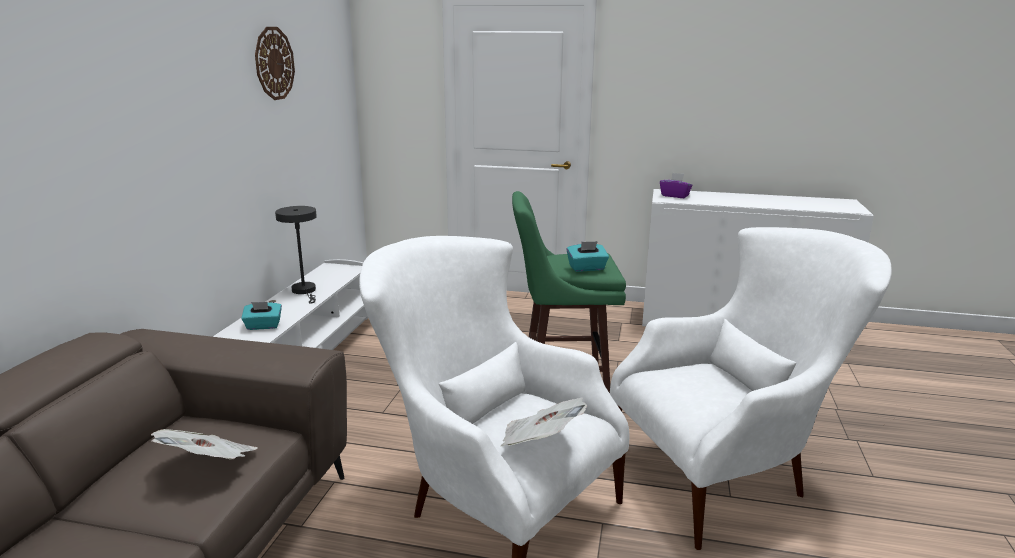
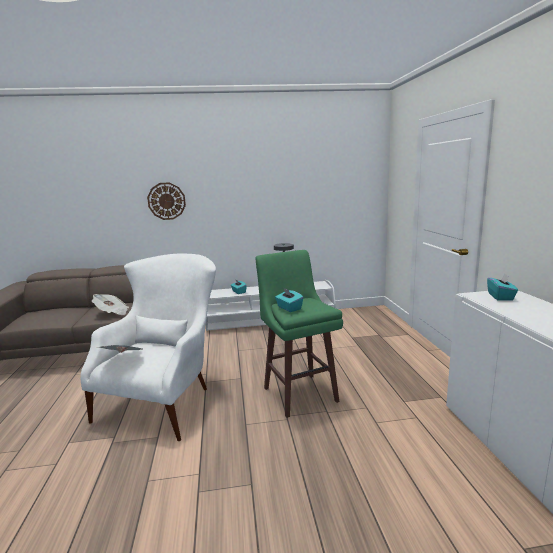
camera: 70 degrees right, 5 degrees down
(274, 63) = (297, 170): wall clock -> wall clock (166, 201)
(675, 196) = (500, 297): purple tissue box -> turquoise tissue box
(729, 472) = (230, 488): white armchair -> none

